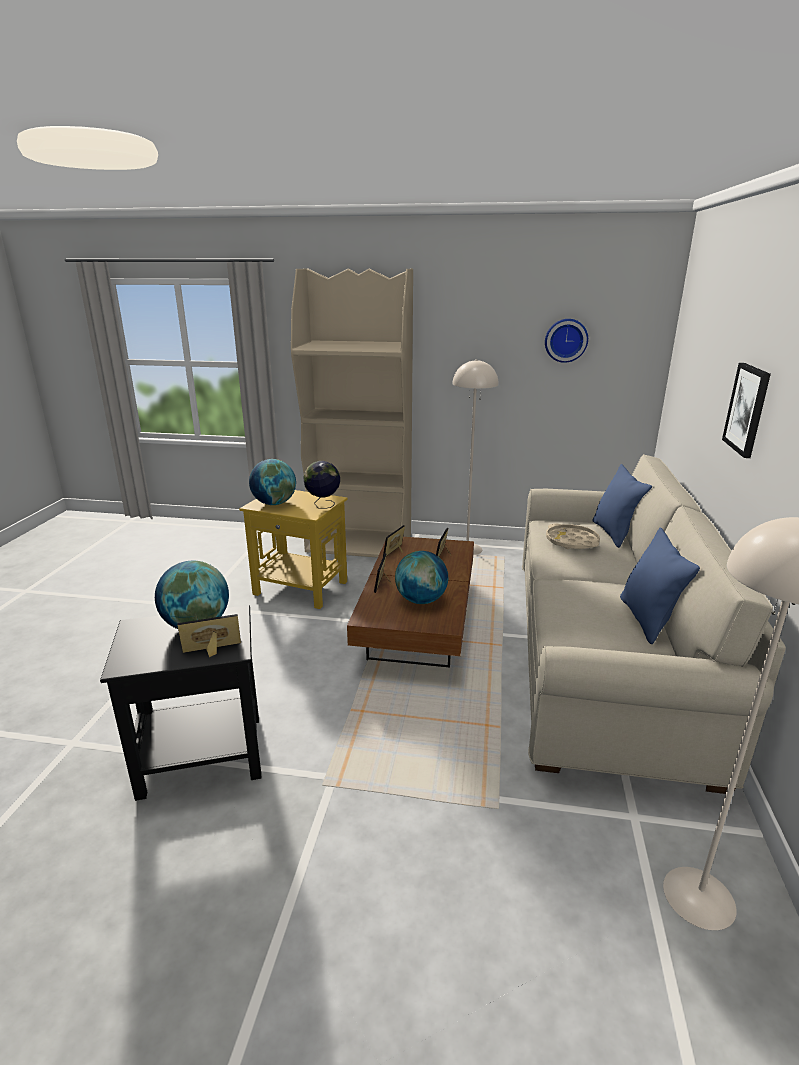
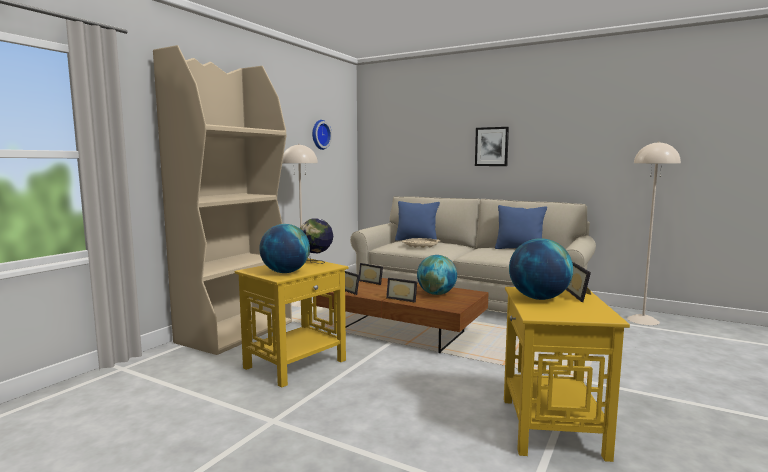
camera: 70 degrees left, 15 degrees down
(200, 756) = (552, 427): black side table -> yellow side table

